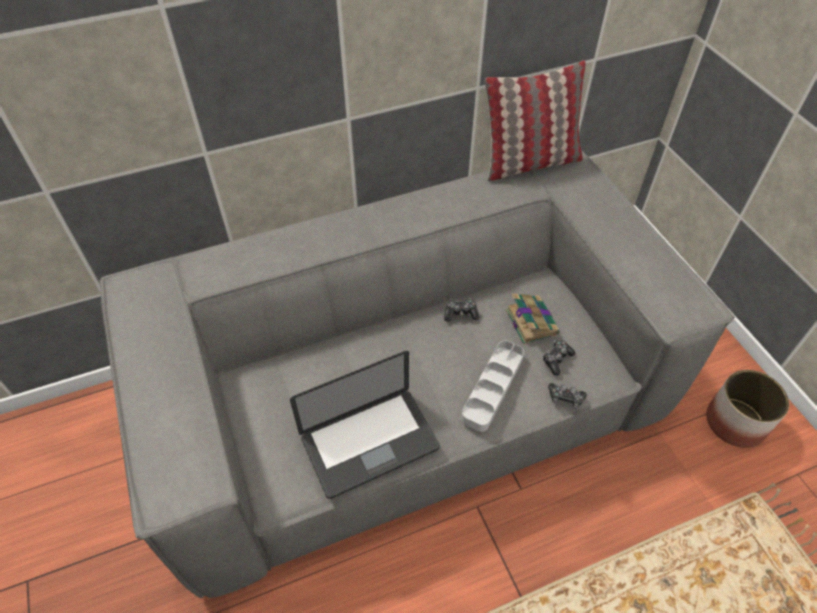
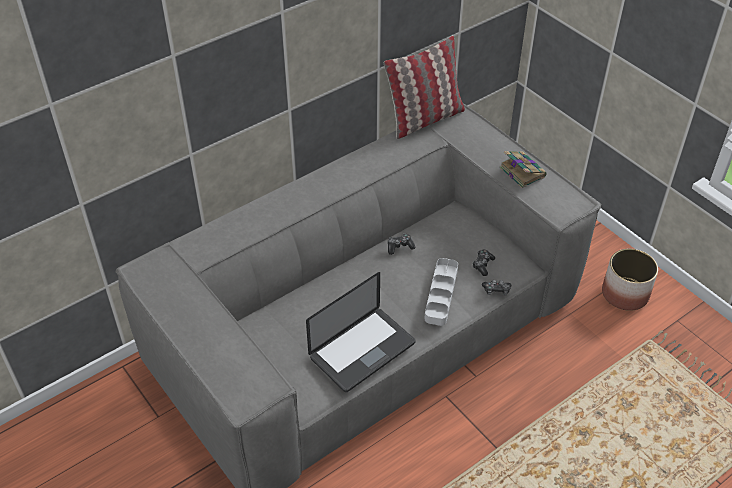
camera: 15 degrees left, 5 degrees down
(531, 321) = (455, 241): book -> book (521, 171)

